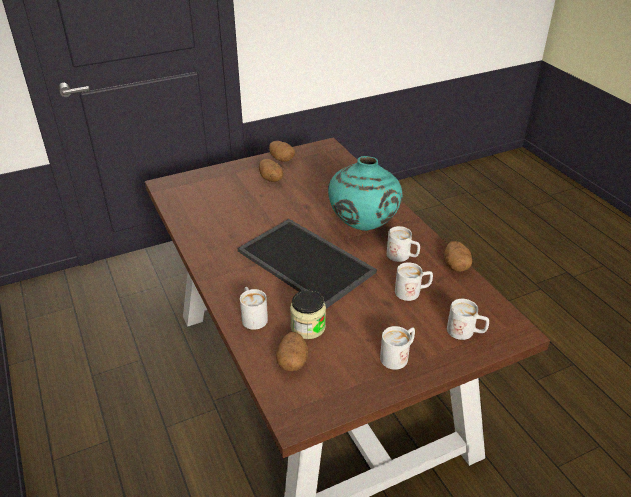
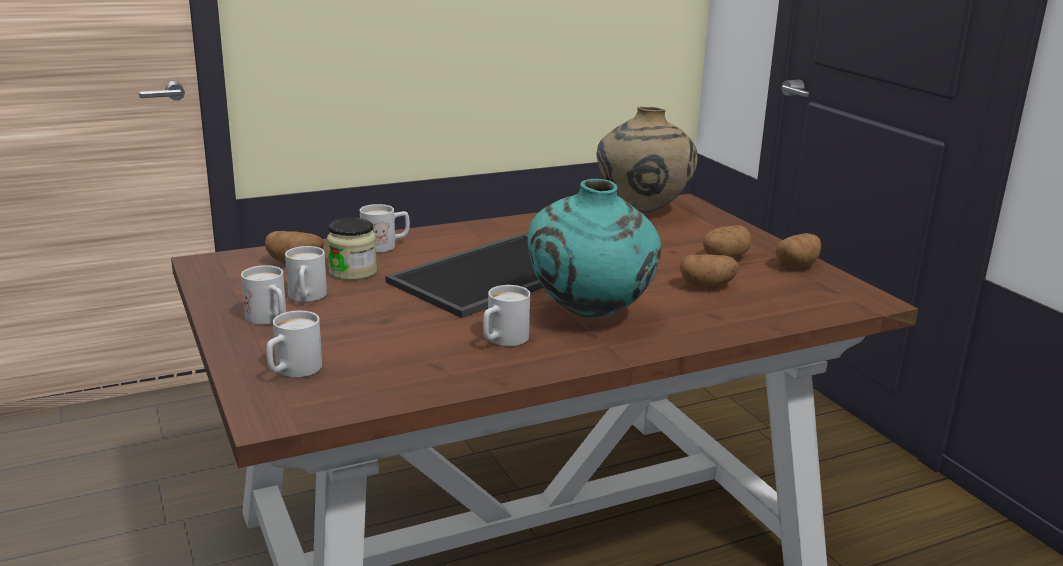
camera: 90 degrees right, 15 degrees down
(183, 201) = (642, 211): none -> beige vase
(412, 292) = (405, 340): white mug -> white mug (306, 298)
(456, 265) = (470, 384): potato -> potato (707, 286)

